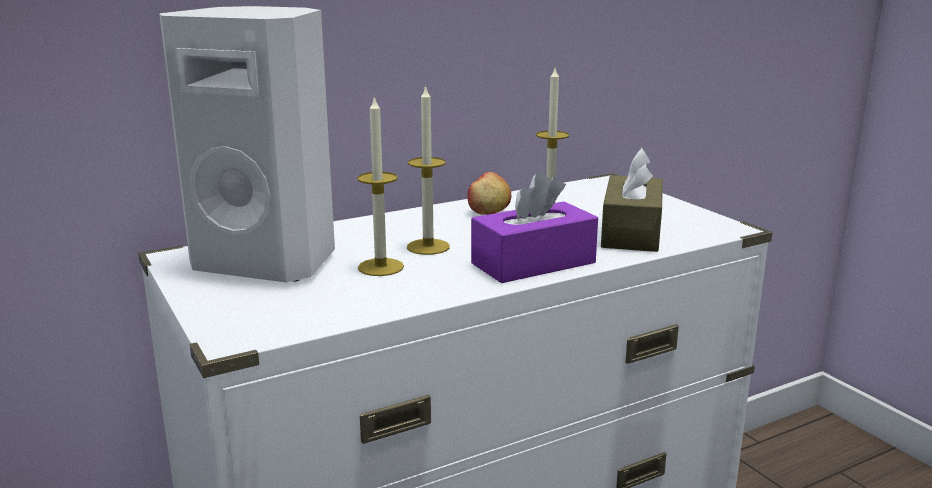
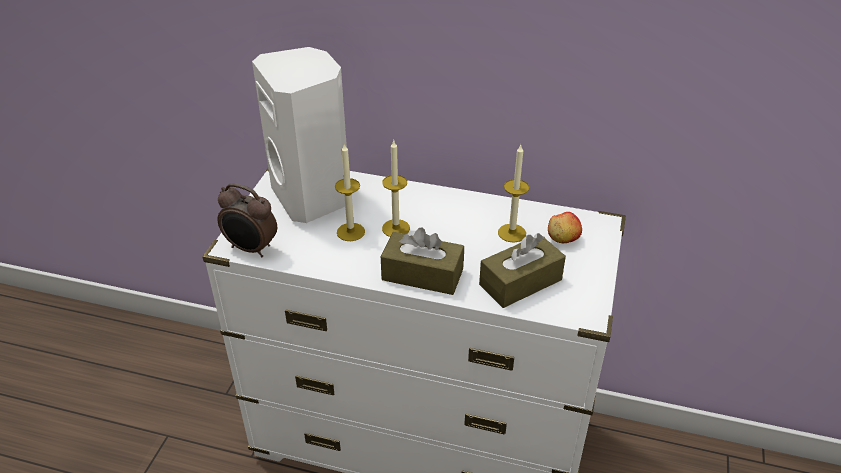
camera: 45 degrees right, 20 degrees up
(272, 327) = (251, 249): none -> alarm clock
(489, 213) = (475, 215): apple -> apple (563, 238)
(533, 263) = (422, 275): purple tissue box -> brown tissue box

